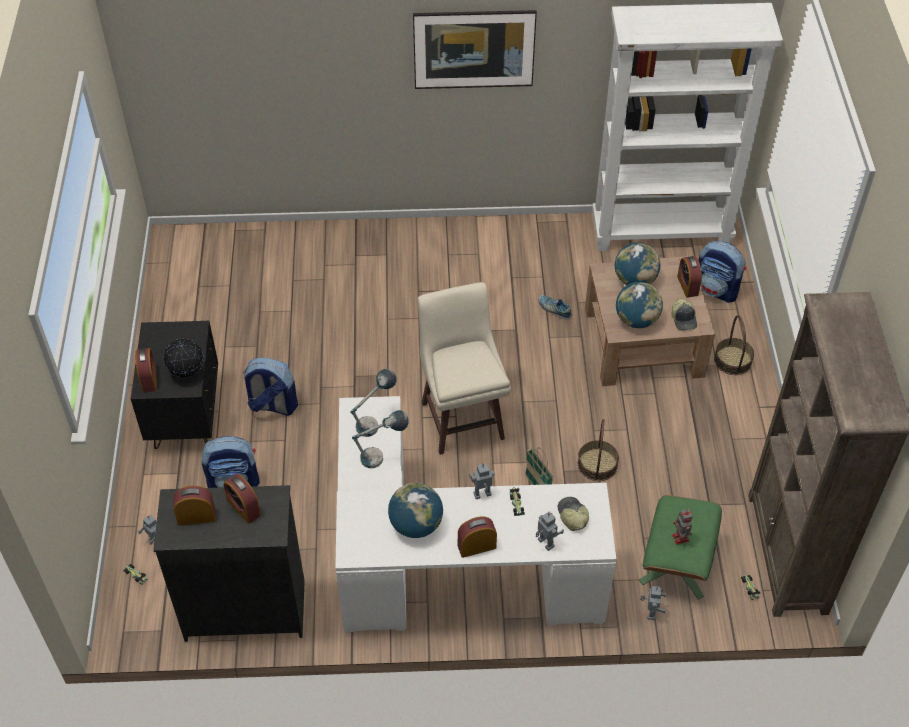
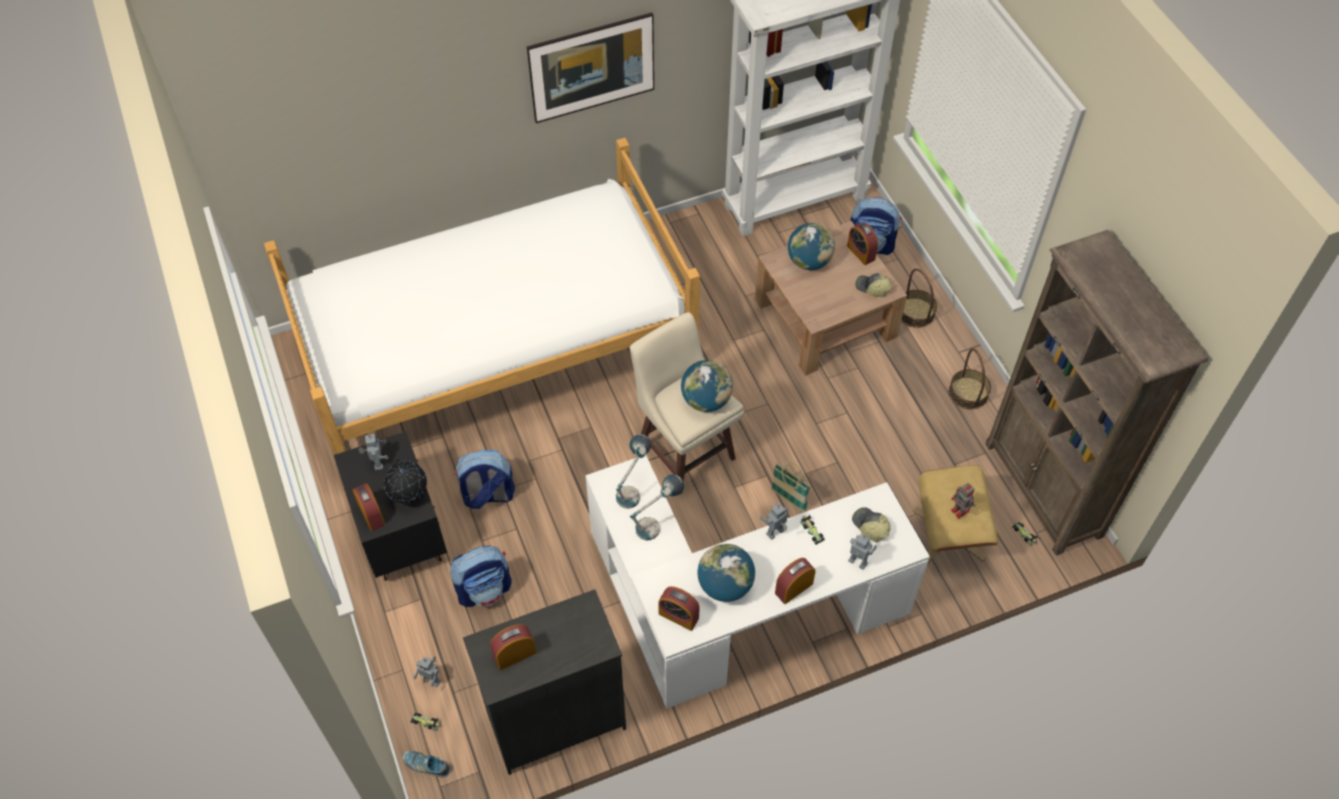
camera: 20 degrees left, 5 degrees up
(243, 507) = (559, 628): alarm clock -> alarm clock (678, 616)
(332, 294) = (496, 358): none -> bed
(554, 309) = (726, 309): shoe -> shoe (426, 765)
(597, 464) = (834, 457): basket -> basket (968, 393)
(636, 320) = (828, 302): globe -> globe (706, 400)
(650, 612) = (945, 589): toy robot -> toy robot (377, 463)
(677, 565) = (949, 534): green ottoman -> beige ottoman
(684, 319) = (872, 288): cap -> cap turned 150 degrees clockwise

